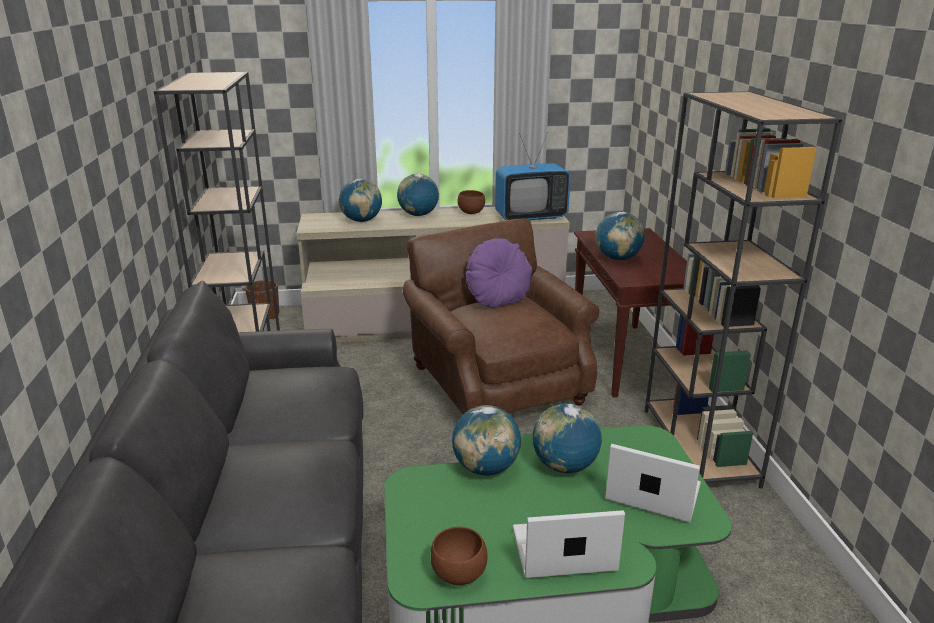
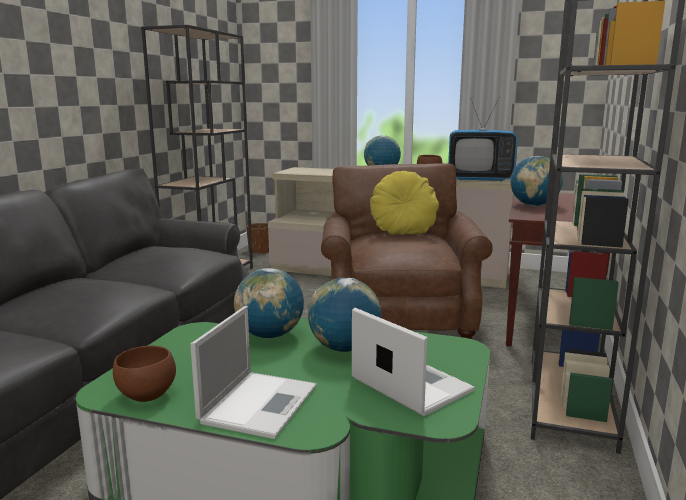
camera: 25 degrees right, 10 degrees down
(361, 221) = (331, 172): globe -> none
(498, 302) = (403, 233): purple pillow -> yellow pillow
(561, 550) = (260, 403): laptop -> laptop turned 90 degrees clockwise

